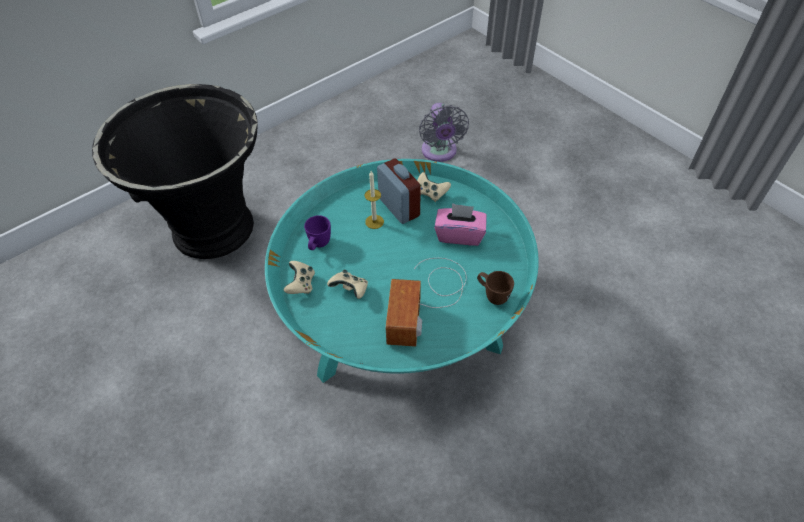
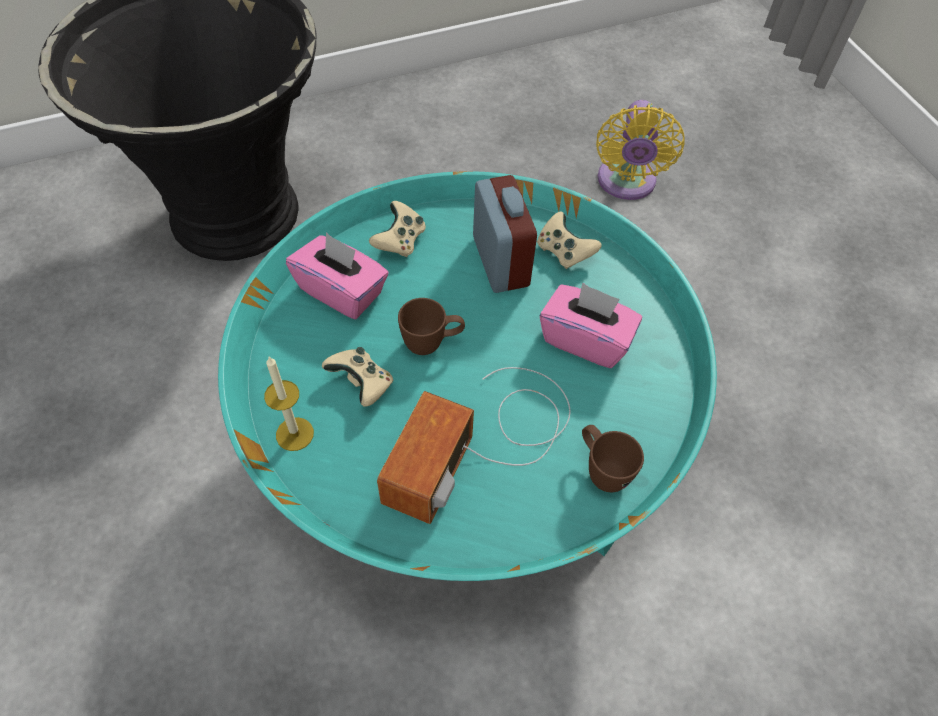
camera: 15 degrees right, 5 degrees up
(301, 284) = (286, 351): beige game controller -> beige game controller (400, 241)
(318, 245) = (342, 291): purple mug -> pink tissue box
(374, 221) = (450, 275): candle -> candle (294, 434)
(379, 259) = (432, 343): none -> brown mug
(439, 152) = (626, 184): grey fan -> yellow fan

